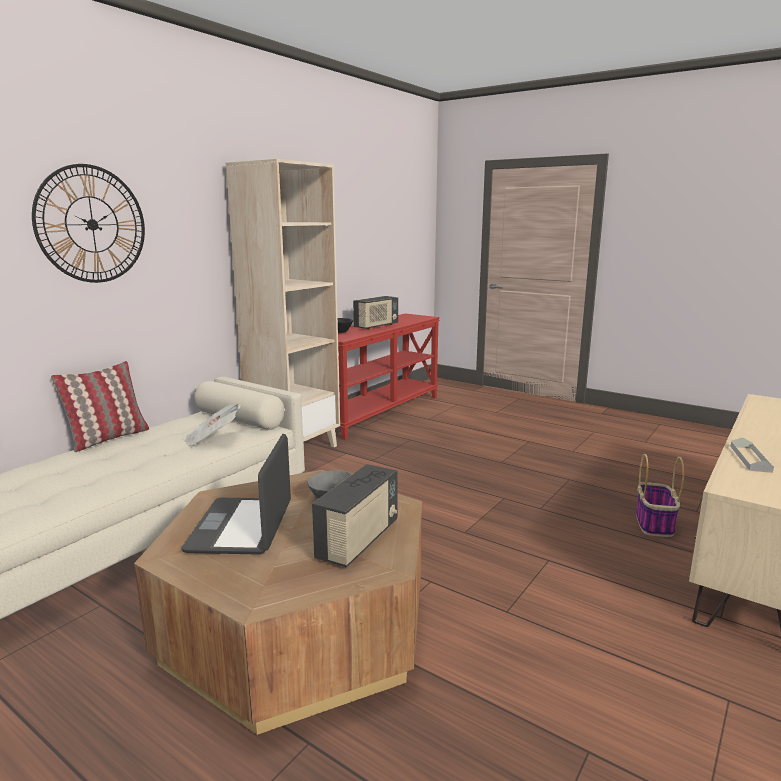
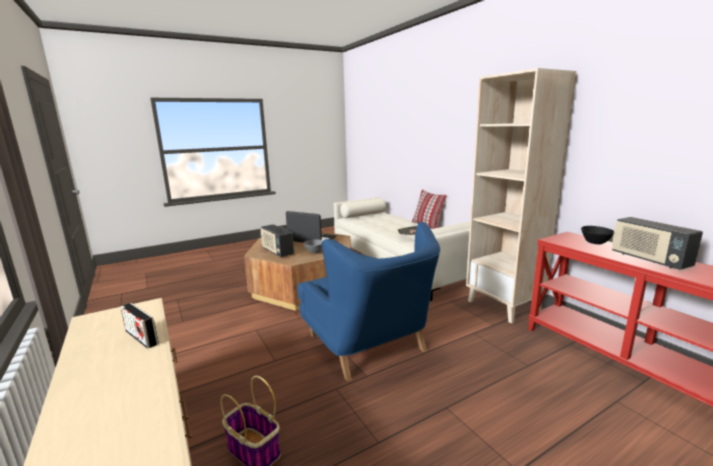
camera: 115 degrees right, 0 degrees up
(92, 224) = (444, 124): wall clock -> none
(449, 508) = (367, 344): none -> blue armchair
(750, 459) = (141, 337): grey tray -> radio

